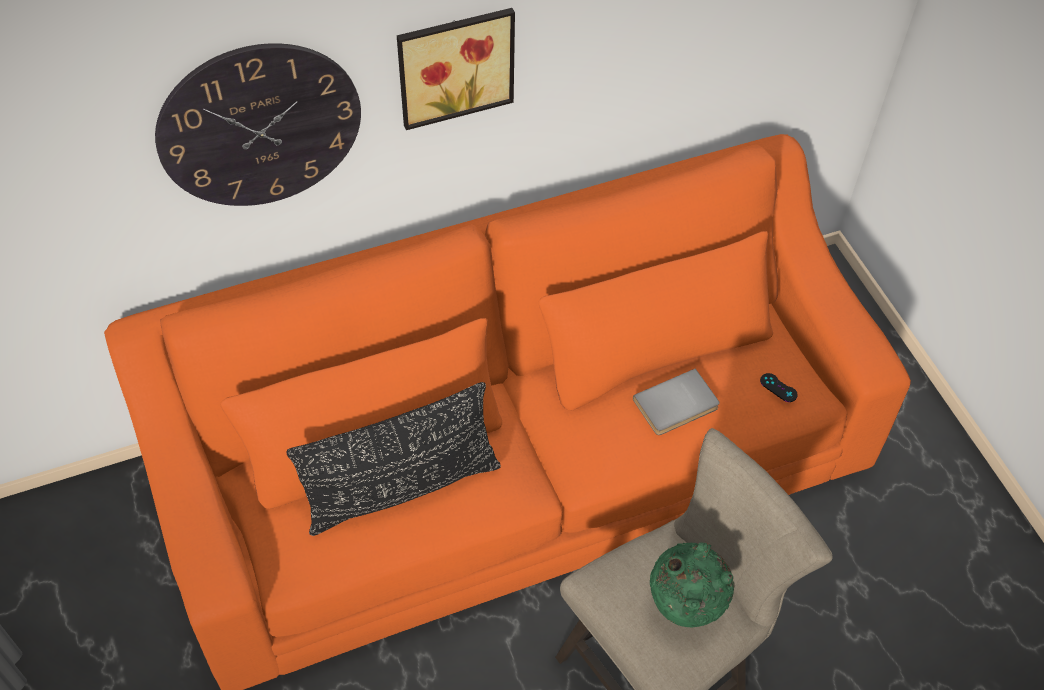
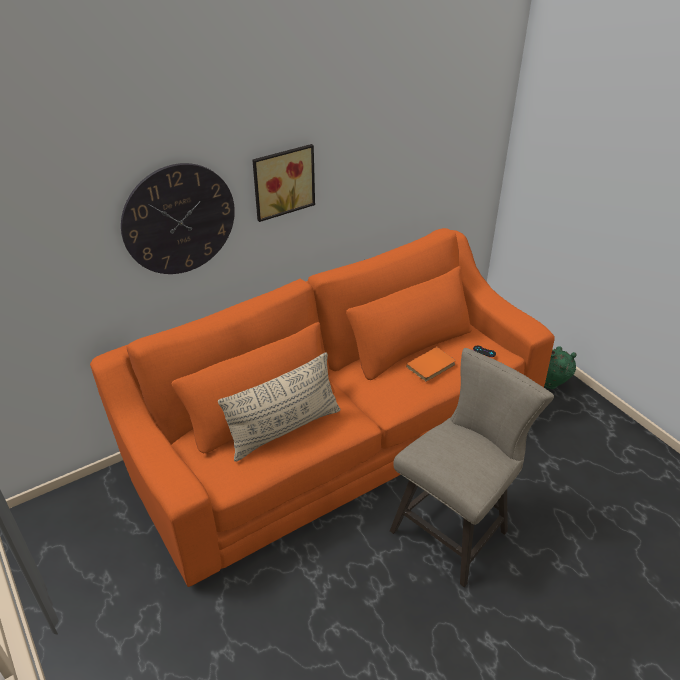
camera: 10 degrees left, 15 degrees down
(402, 488) = (284, 429): black pillow -> beige pillow
(677, 406) = (432, 366): grey book -> orange book
(683, 611) = (471, 457): green vase -> green vase (552, 385)

